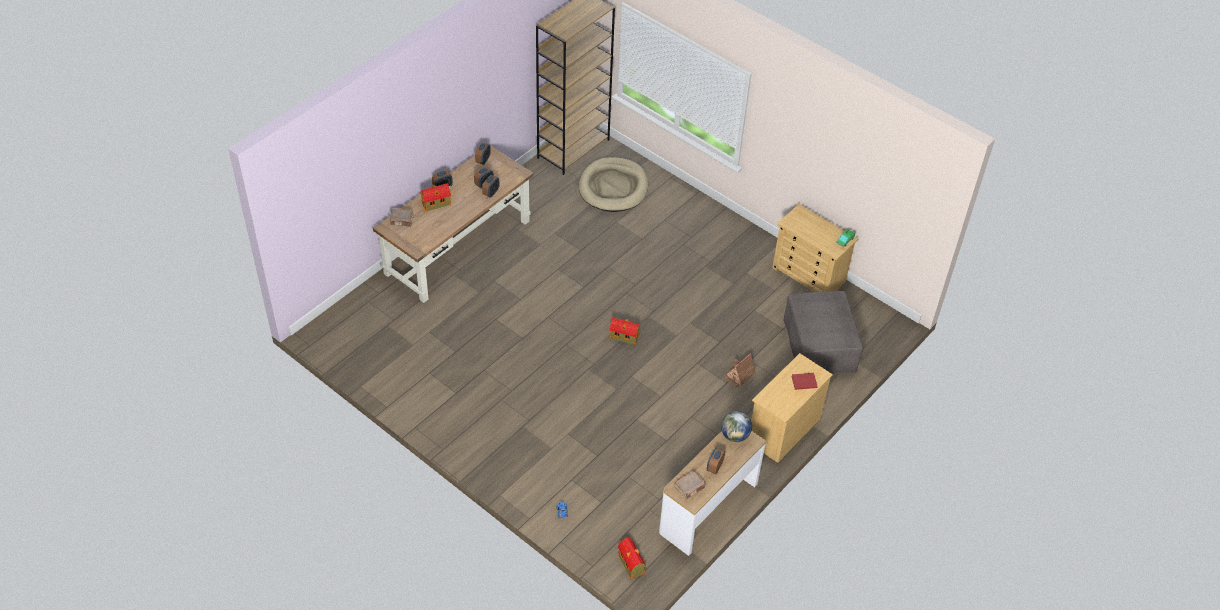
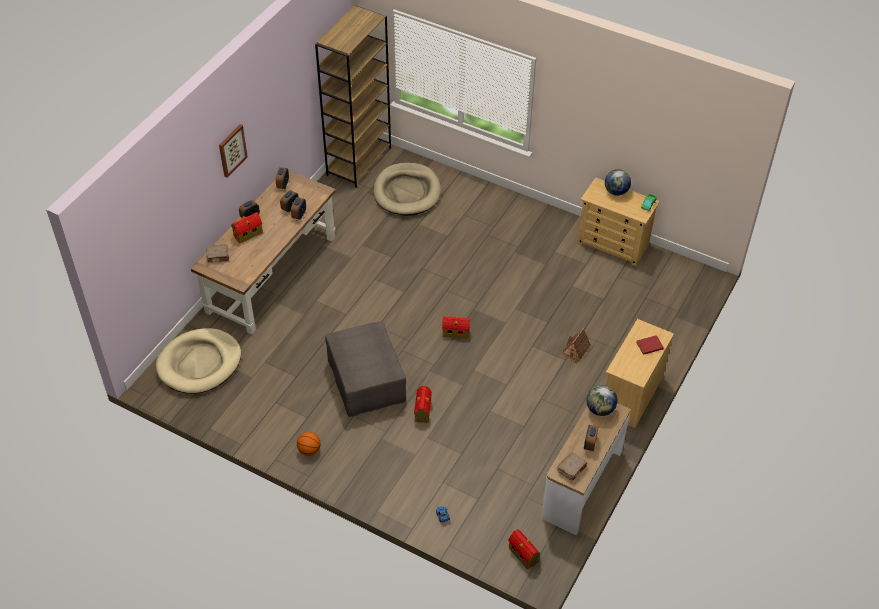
camera: 10 degrees left, 0 degrees up
(366, 322) = (199, 363): none -> beige dog bed
(431, 118) = (232, 150): none -> picture
(450, 425) = (309, 450): none -> basketball
(570, 408) = (422, 412): none -> toy house
(815, 222) = (616, 192): none -> globe
(819, 347) = (642, 310): grey ottoman -> grey ottoman (367, 381)

